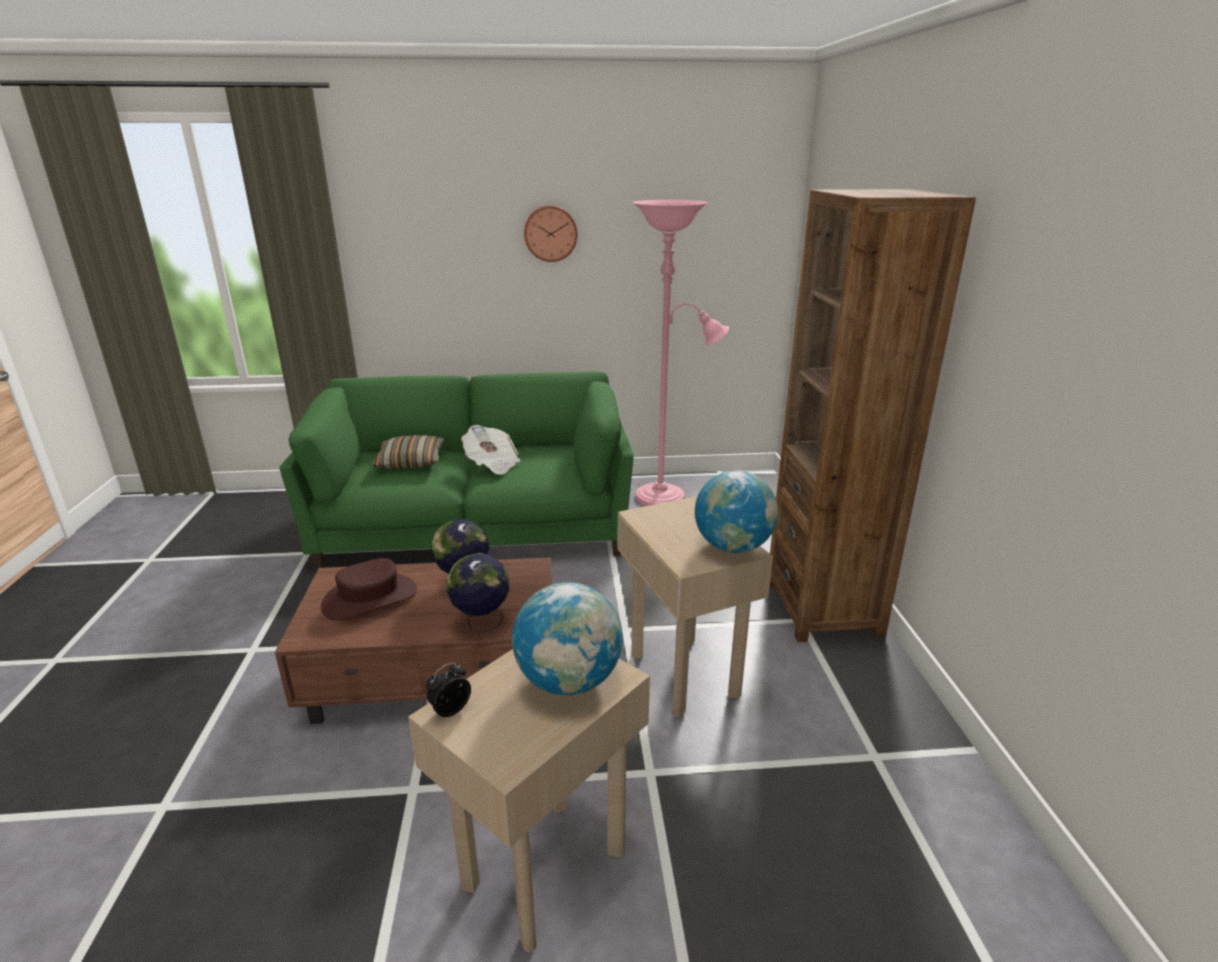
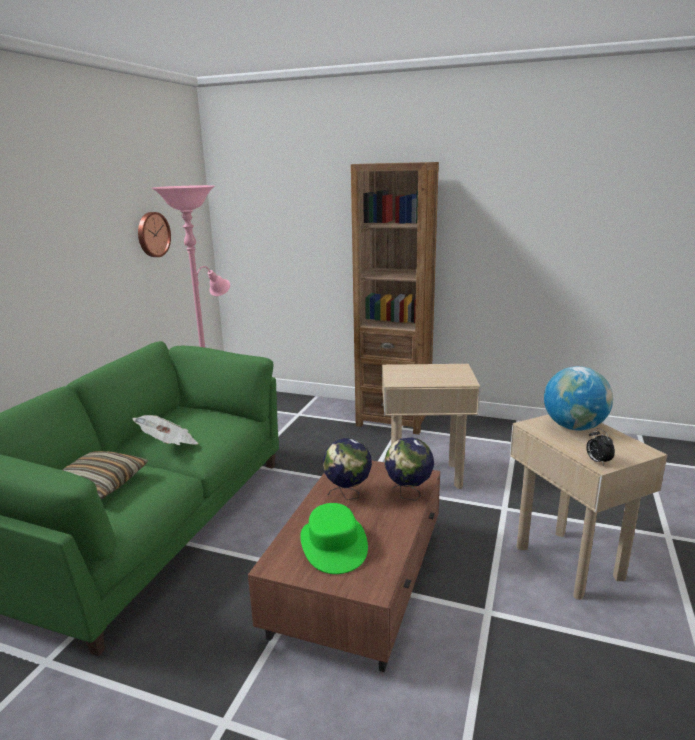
camera: 65 degrees left, 5 degrees down
(370, 598) = (333, 544): brown hat -> green hat
(550, 233) = (69, 227): wall clock -> wall clock (152, 234)
(733, 547) = (453, 369): globe -> none

